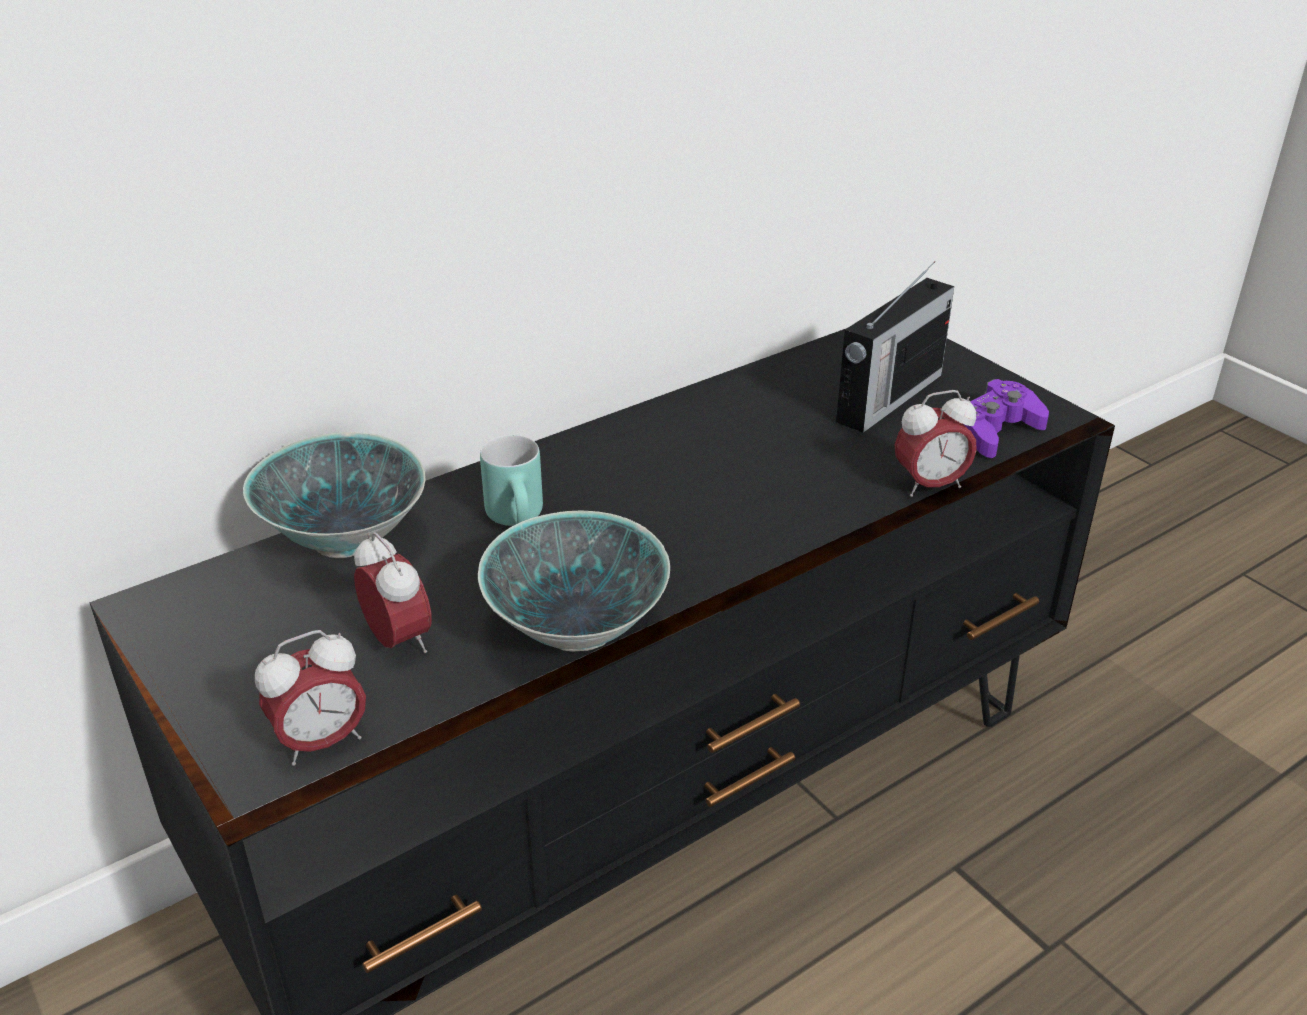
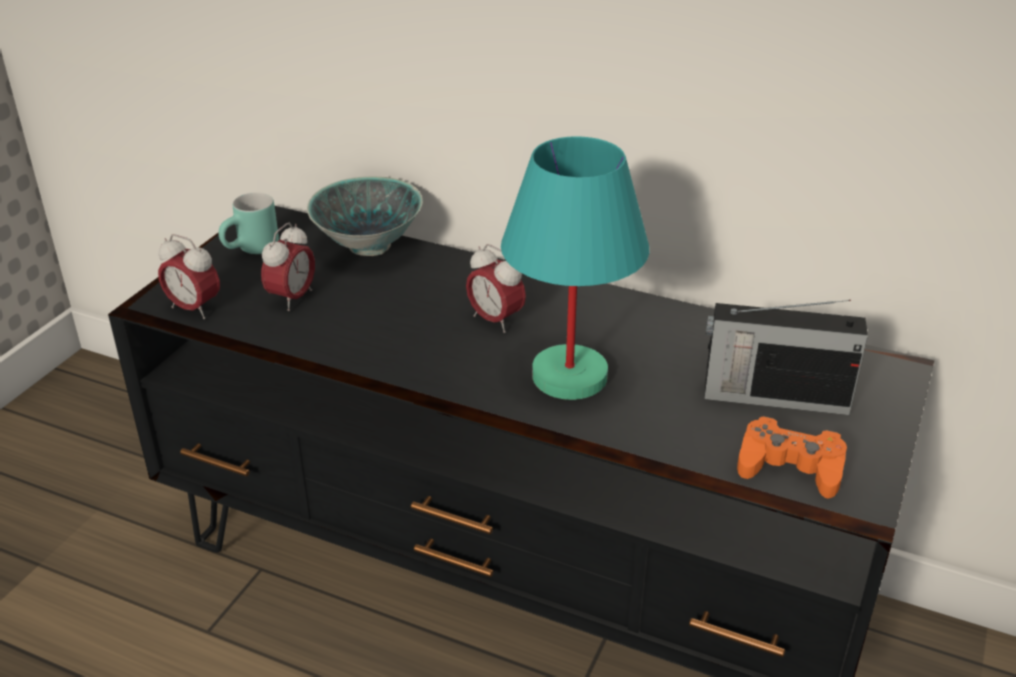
camera: 60 degrees right, 0 degrees up
(521, 520) = (443, 294): turquoise mug -> turquoise mug (253, 251)
(577, 630) = (347, 354): bowl -> none
(761, 491) = (569, 375): none -> turquoise table lamp
(929, 485) = (661, 454): alarm clock -> alarm clock (495, 320)
(992, 429) = (790, 466): purple game controller -> orange game controller

